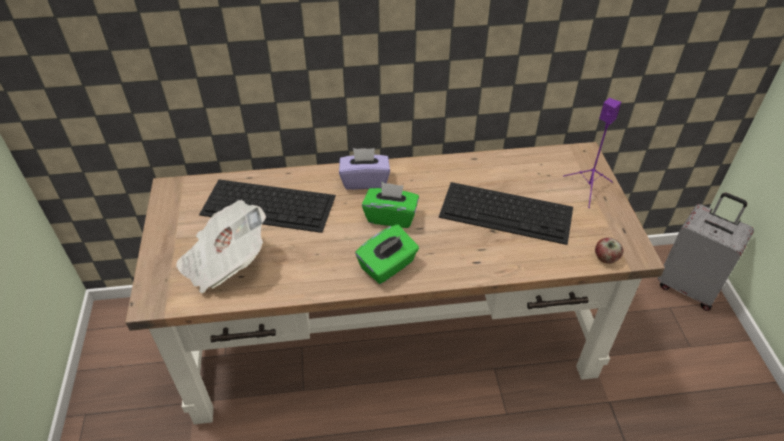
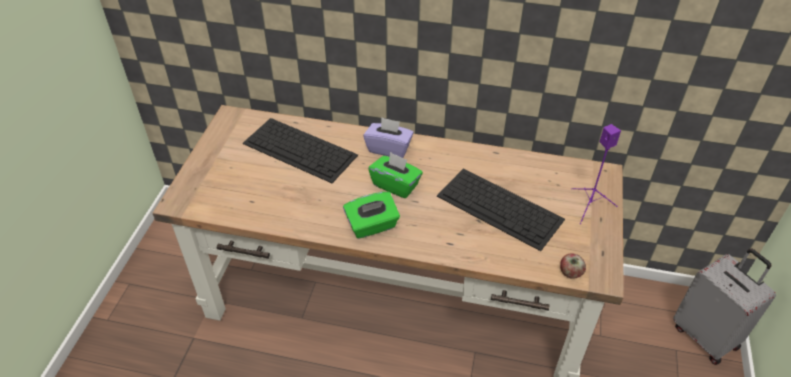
camera: 20 degrees right, 0 degrees up
(224, 262) = (244, 186): newspaper -> none

